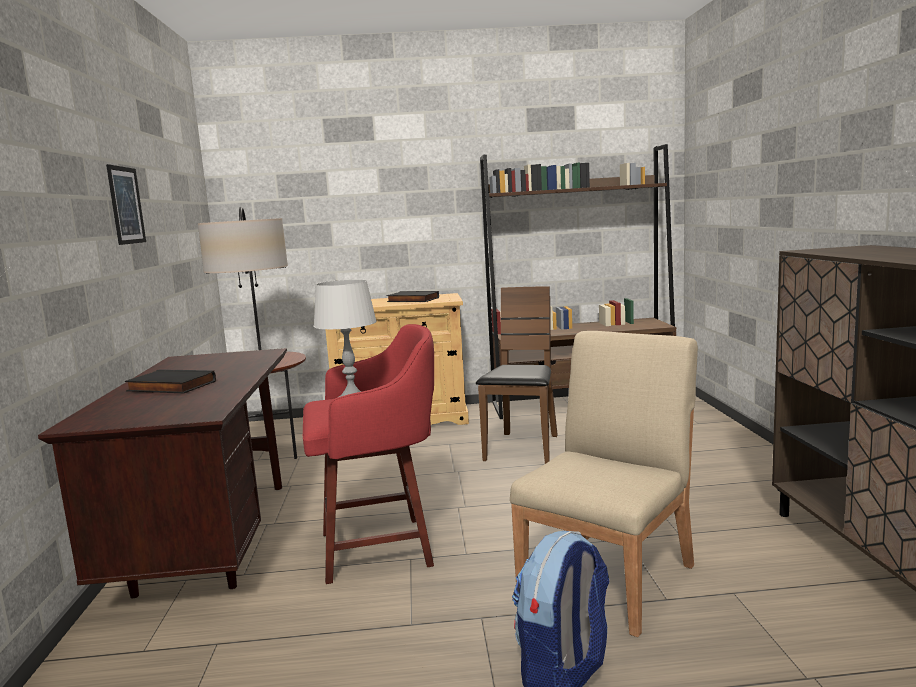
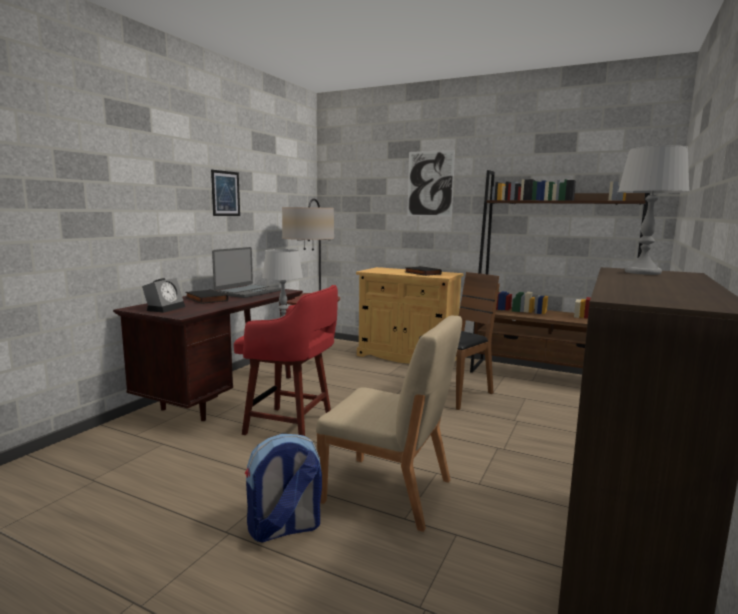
camera: 30 degrees right, 0 degrees up
(139, 412) = (165, 308): none -> alarm clock
(209, 365) = (247, 292): none -> laptop
(395, 176) = (430, 184): none -> picture
(609, 578) = (388, 491): beige chair -> beige chair turned 45 degrees clockwise
(840, 250) = (642, 272): none -> grey table lamp

